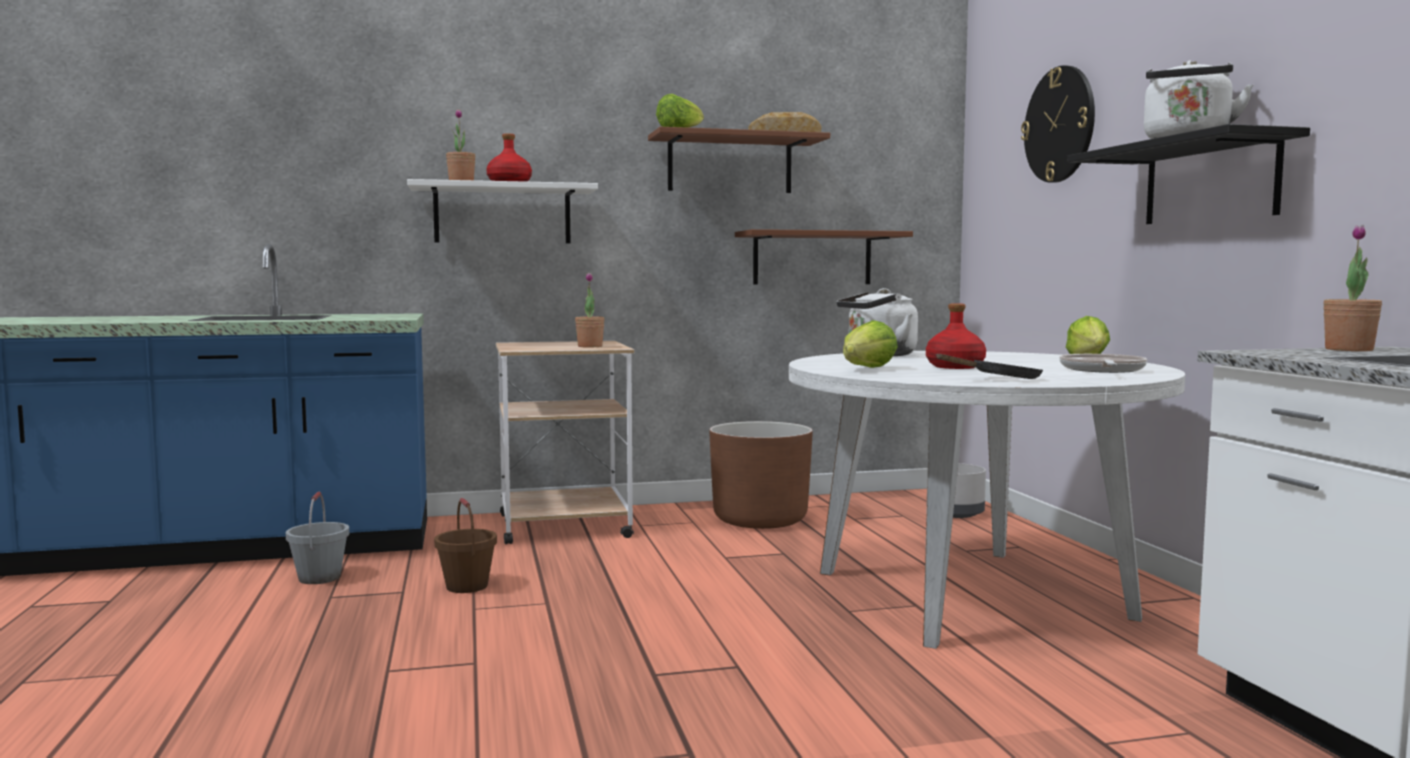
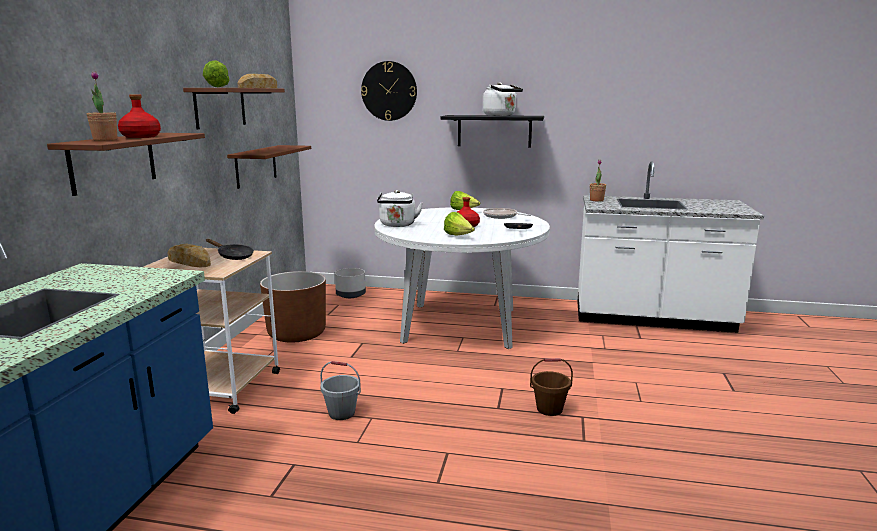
camera: 65 degrees left, 10 degrees up
(320, 578) = (215, 498): grey bucket -> grey bucket (342, 413)
(467, 586) = (311, 439): brown bucket -> brown bucket (549, 409)
(502, 214) = (113, 162): white shelf -> brown shelf
(550, 344) = (189, 261): none -> bread
(590, 346) = (233, 256): potted plant -> black frying pan

